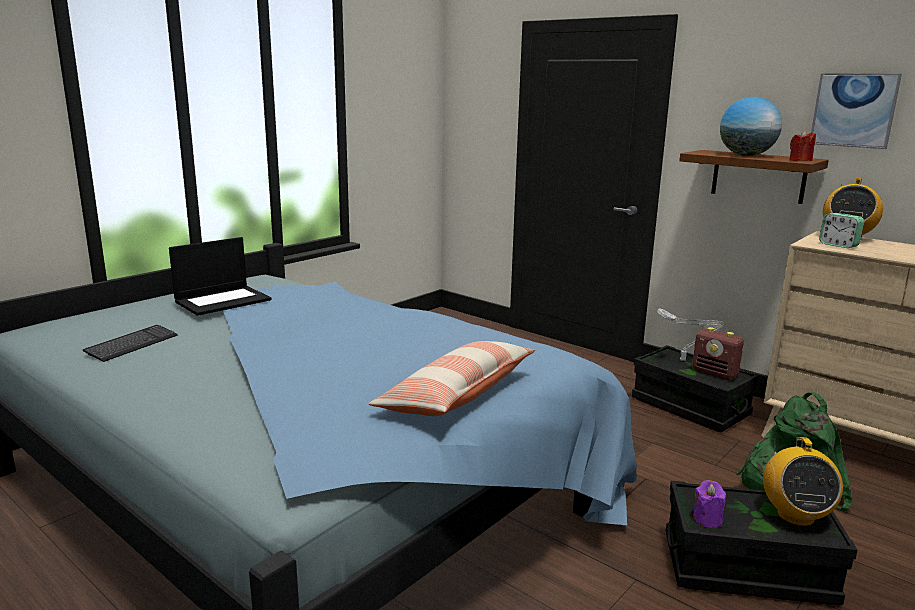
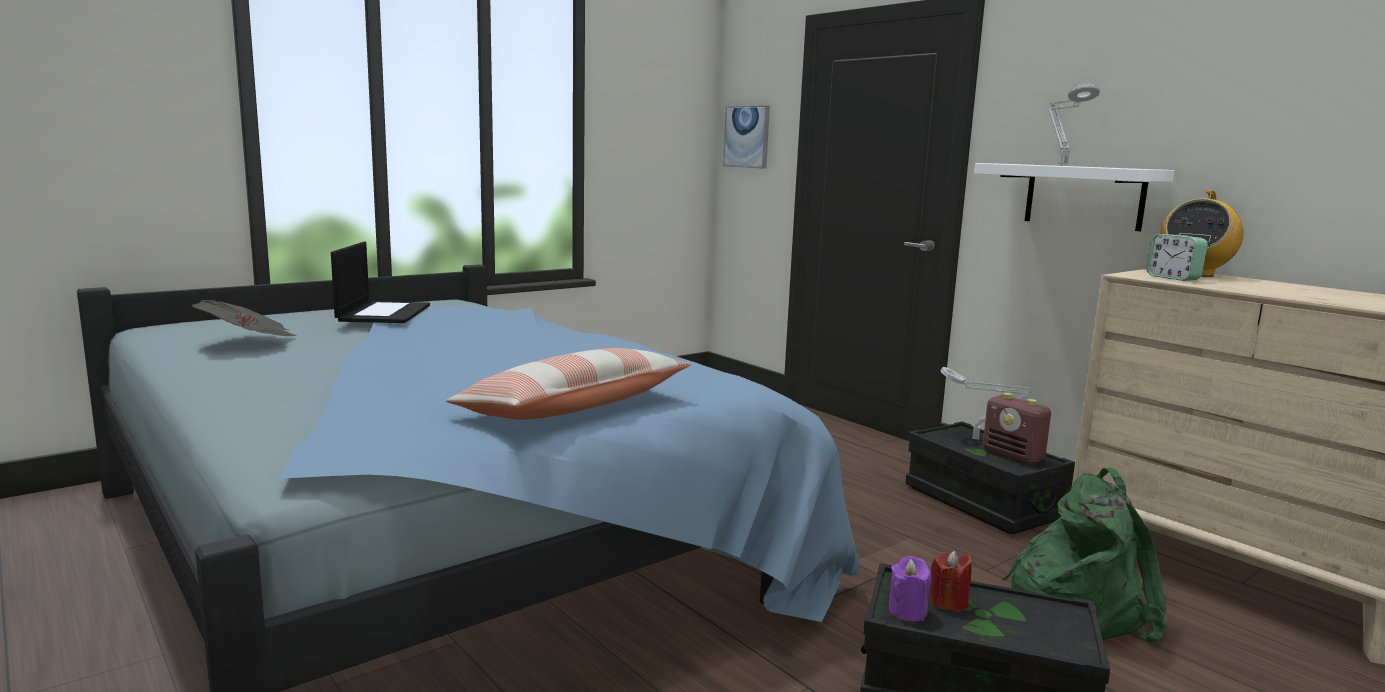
camera: 10 degrees right, 5 degrees down
(132, 345) = (250, 343): keyboard -> newspaper
(223, 300) = (383, 313): laptop -> laptop turned 60 degrees counterclockwise
(746, 155) = (1061, 165): globe -> grey table lamp
(758, 176) = (1084, 196): brown shelf -> white shelf
(795, 516) = (1038, 621): radio -> none
(800, 160) = (1127, 168): red candle -> red candle (948, 602)
(854, 110) = (1207, 102): picture -> picture (747, 137)

